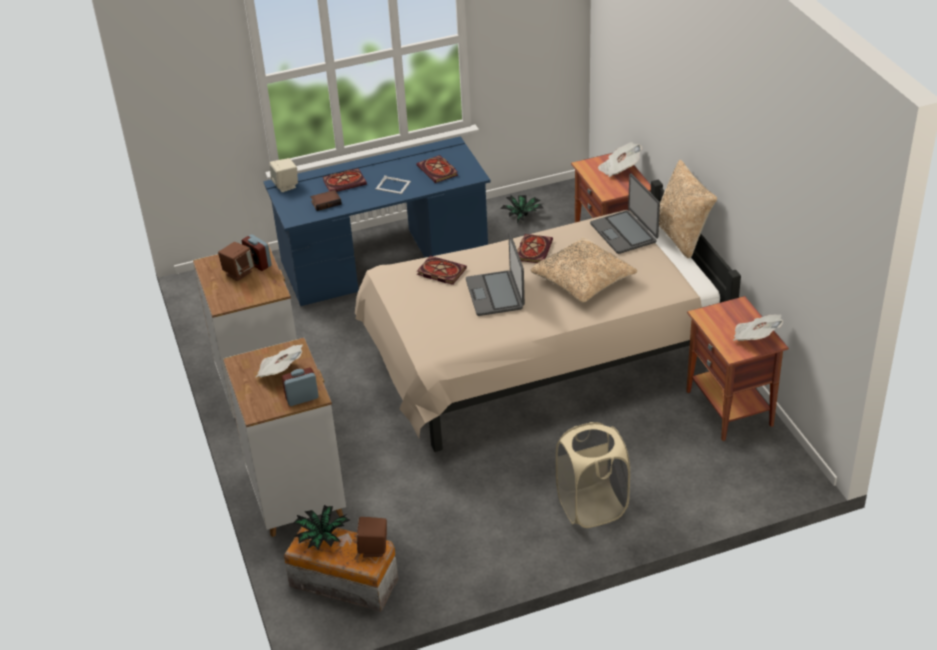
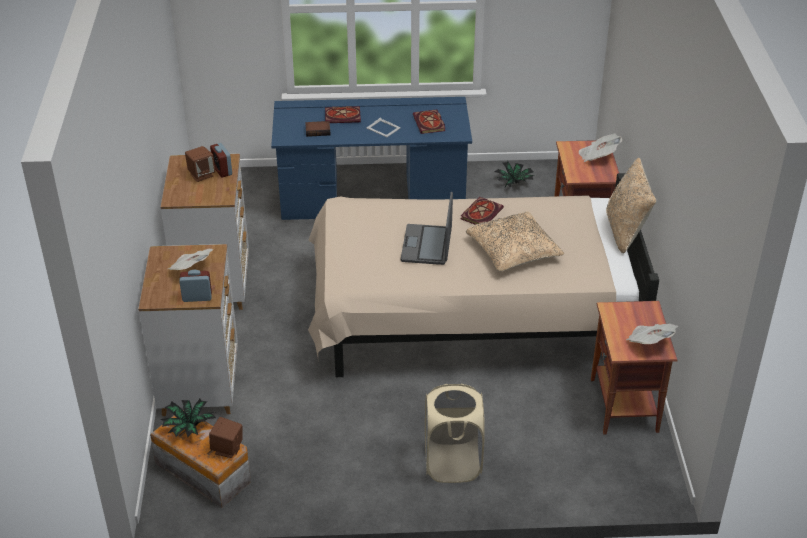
camera: 15 degrees right, 0 degrees up
(286, 186) = (291, 109): beige speaker -> none
(440, 272) = (388, 214): book -> none
(624, 233) = (573, 216): laptop -> none

